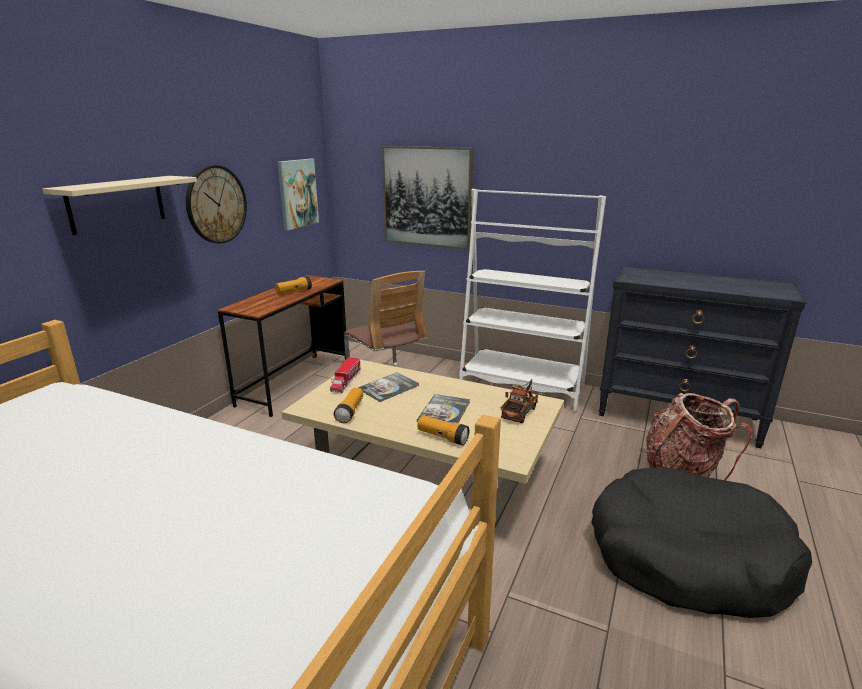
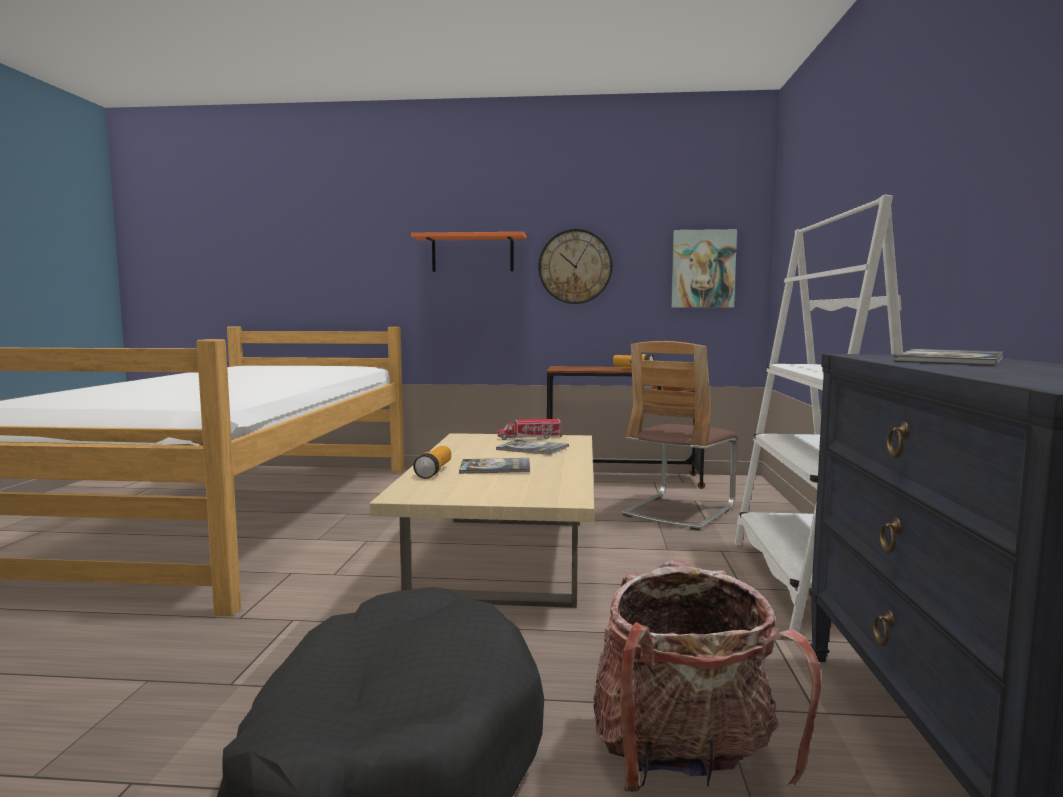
camera: 70 degrees right, 15 degrees down
(117, 204) = (472, 253): beige shelf -> orange shelf
(350, 412) = (465, 445): flashlight -> none
(427, 197) = (817, 262): picture -> none
(520, 411) = (529, 491): toy truck -> none
(664, 277) = (949, 360): none -> book

